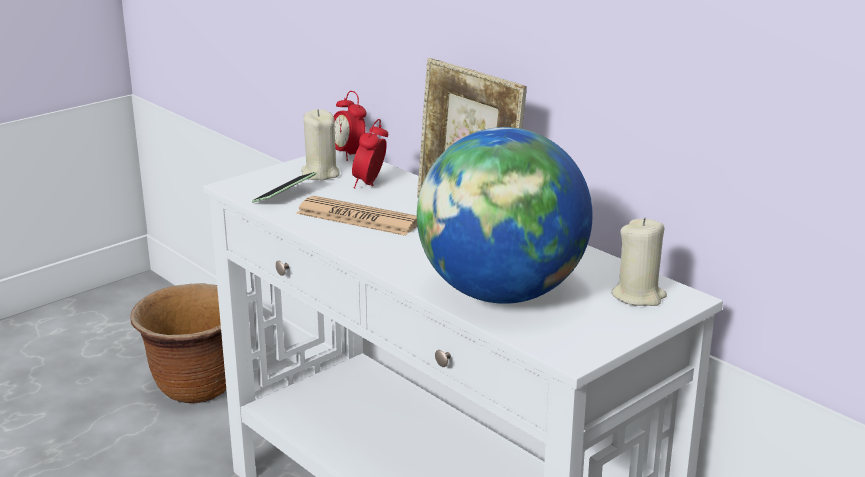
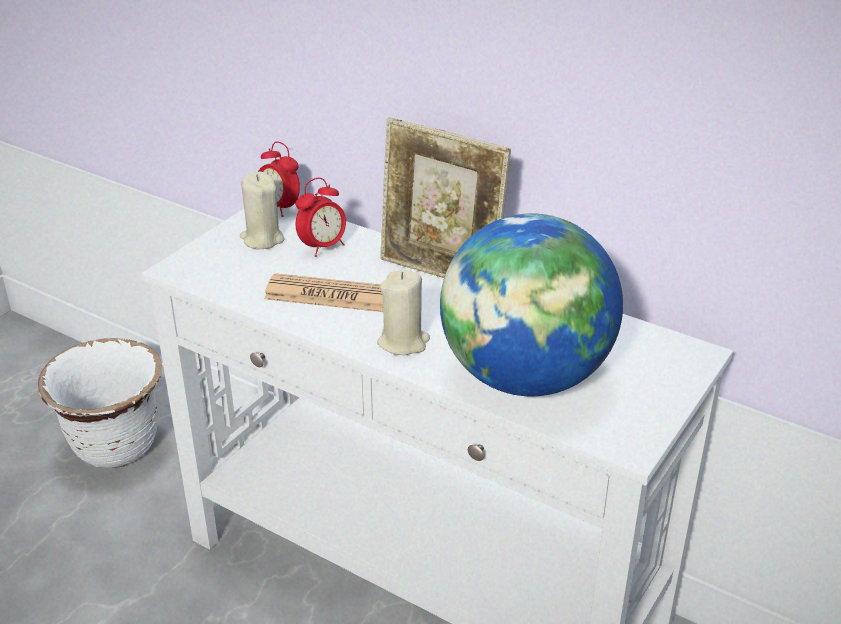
camera: 15 degrees left, 10 degrees up
(196, 388) = (116, 447): brown planter -> white planter
(285, 196) = (240, 276): phone -> none
(370, 185) = (323, 247): alarm clock -> alarm clock turned 135 degrees counterclockwise
(638, 296) = (655, 358): beige candle -> beige candle (403, 342)

